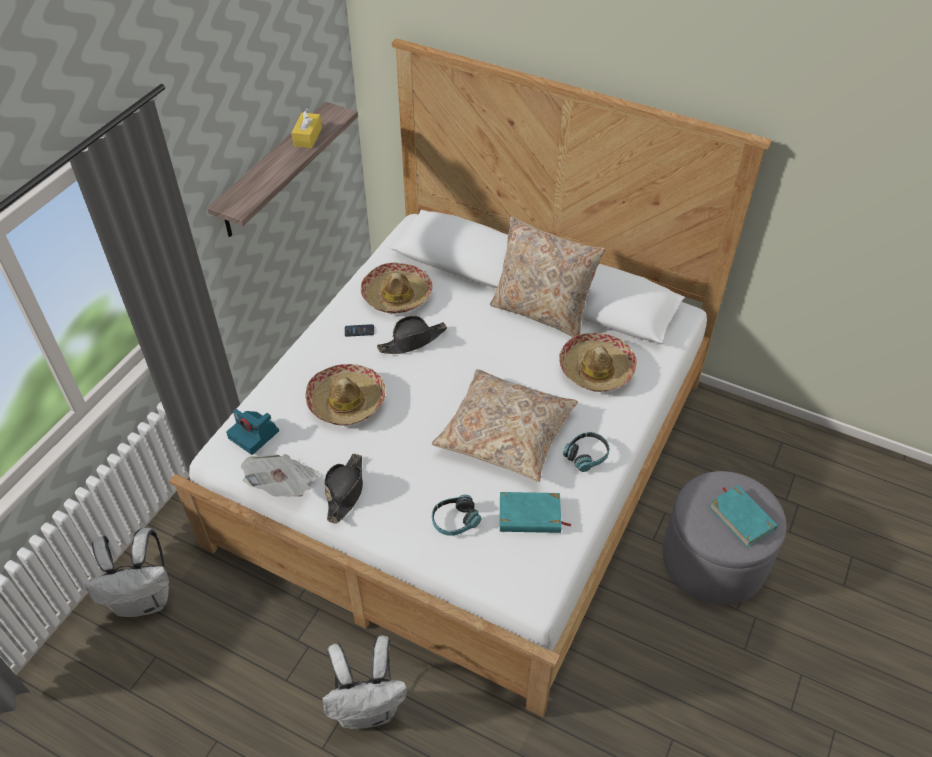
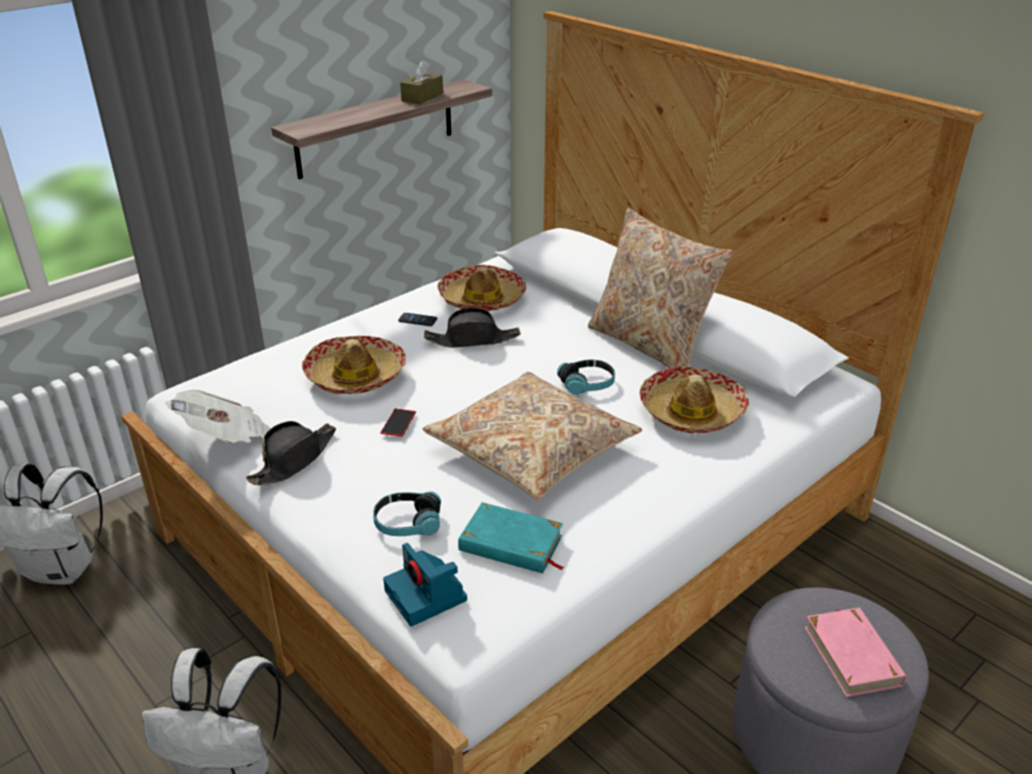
camera: 20 degrees right, 15 degrees down
(255, 435) = (231, 383): camera -> camera (427, 596)
(307, 137) = (422, 97): yellow tissue box -> brown tissue box
(401, 436) = (398, 422): none -> phone
(586, 455) = (629, 497): headphones -> headphones (587, 384)
(741, 518) = (852, 655): turquoise book -> pink book

